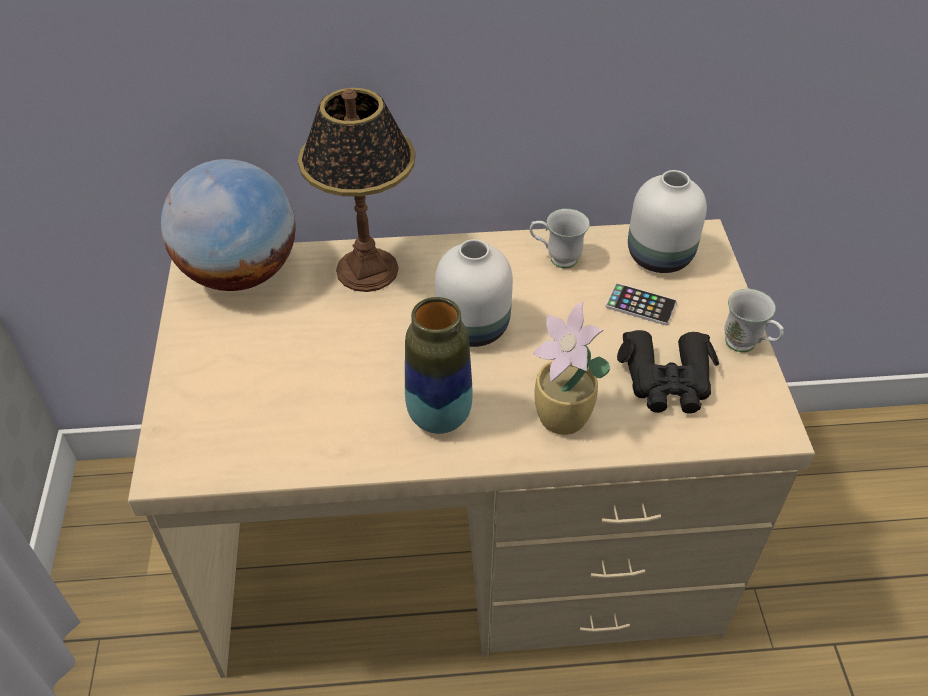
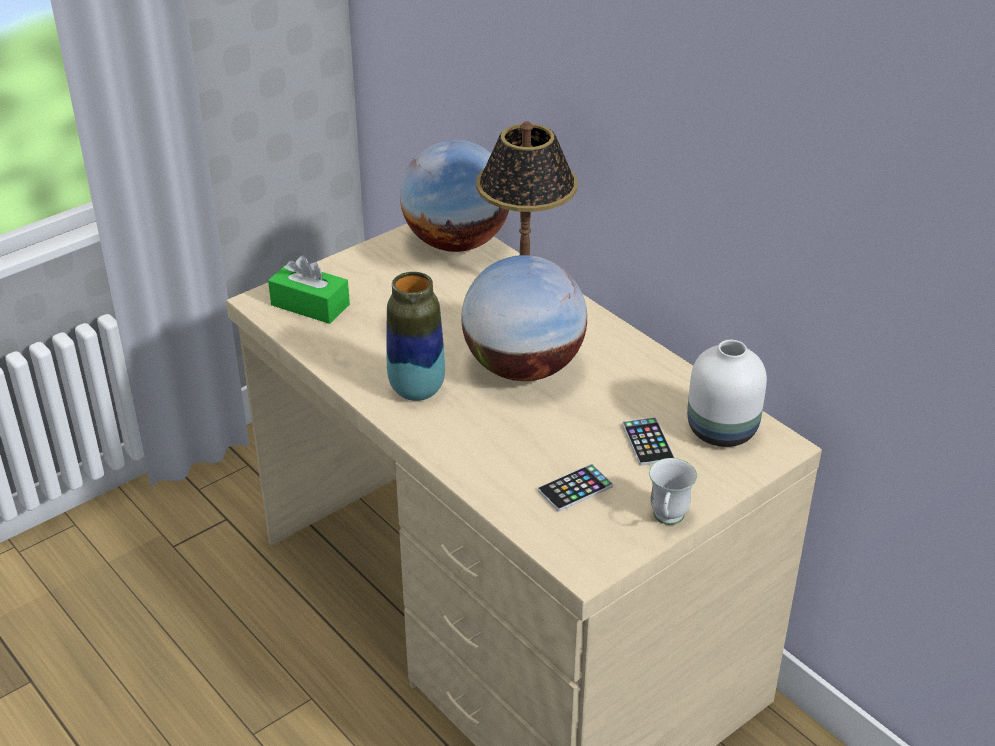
camera: 55 degrees right, 10 degrees down
(219, 431) = (310, 305): none -> green tissue box
(475, 327) = (523, 368): white vase -> globe
(556, 259) = (648, 376): white mug -> none
(562, 420) = (475, 449): potted plant -> none
(667, 381) = (575, 488): black binoculars -> phone

